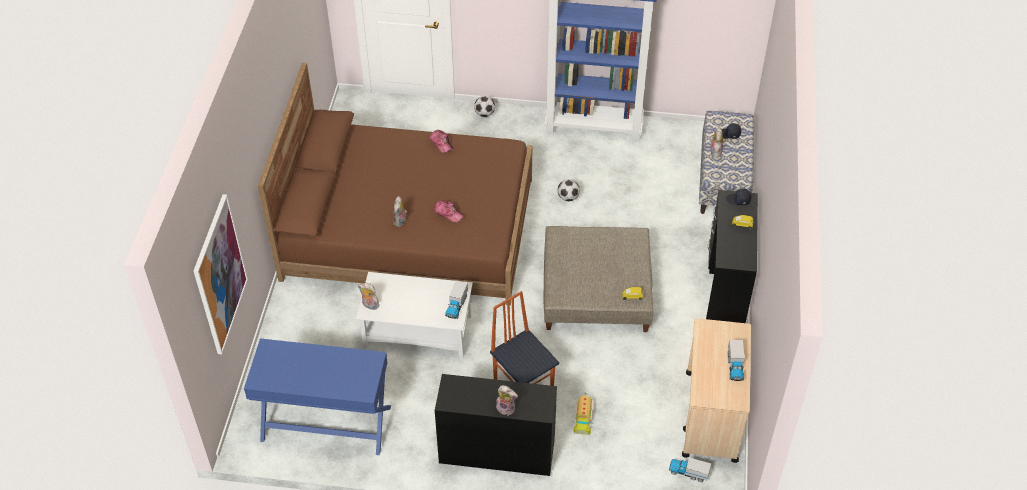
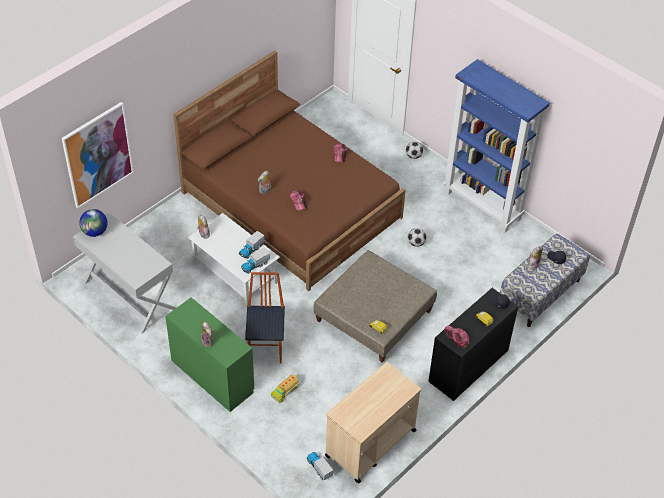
camera: 35 degrees right, 0 degrees up
(265, 368) = (95, 232): none -> globe
(326, 423) = (129, 295): blue console table -> white console table
(496, 451) = (212, 376): black desk -> green desk
(734, 256) = (456, 337): none -> cap
(735, 366) = (381, 409): toy truck -> toy truck (251, 250)

